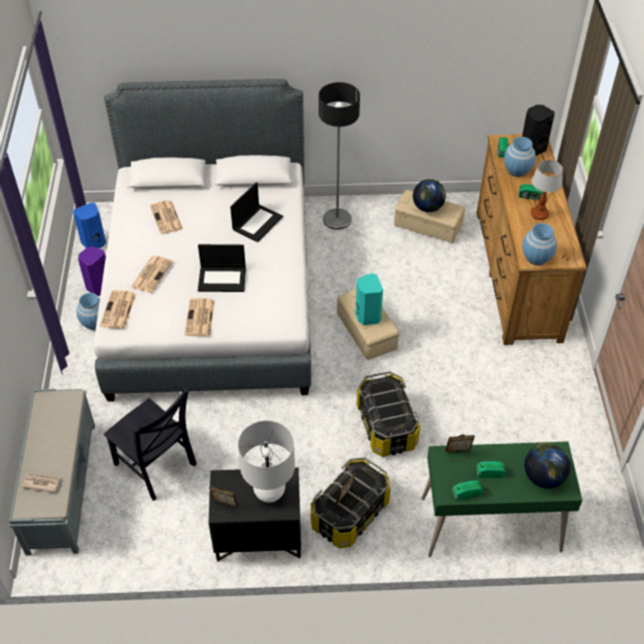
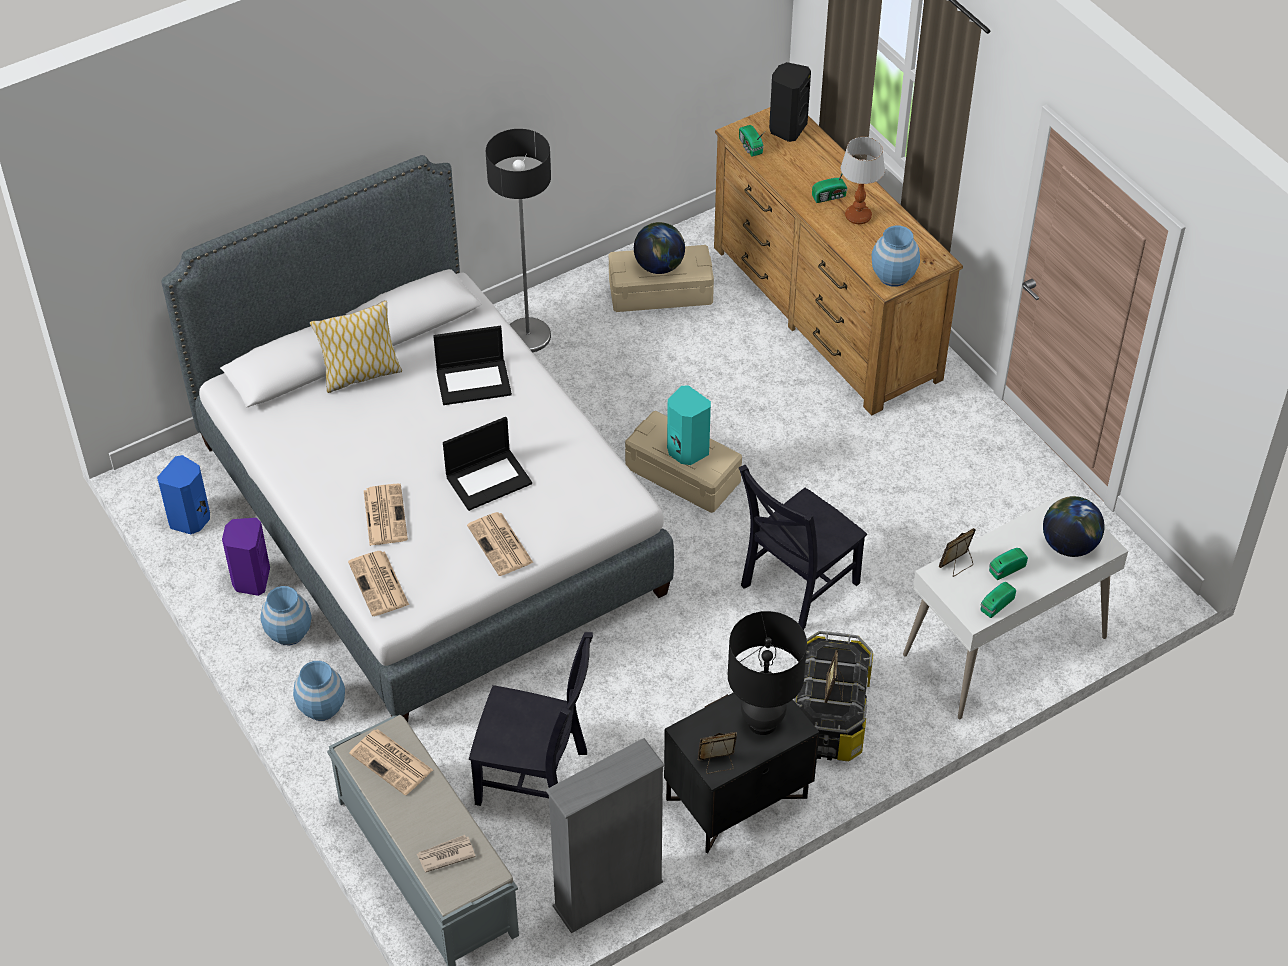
camera: 30 degrees left, 0 degrees up
(144, 556) = (608, 894): none -> grey bookcase
(166, 218) = (338, 428): newspaper -> newspaper (392, 762)
(201, 195) = (360, 374): none -> pillow
(257, 222) = (474, 381): laptop -> laptop turned 75 degrees clockwise
(270, 496) = (762, 722): white table lamp -> black table lamp
(386, 426) = (796, 587): storage box -> black chair
(490, 525) = (1005, 647): green desk -> white desk
(517, 170) = (788, 166): blue vase -> blue vase (322, 707)

